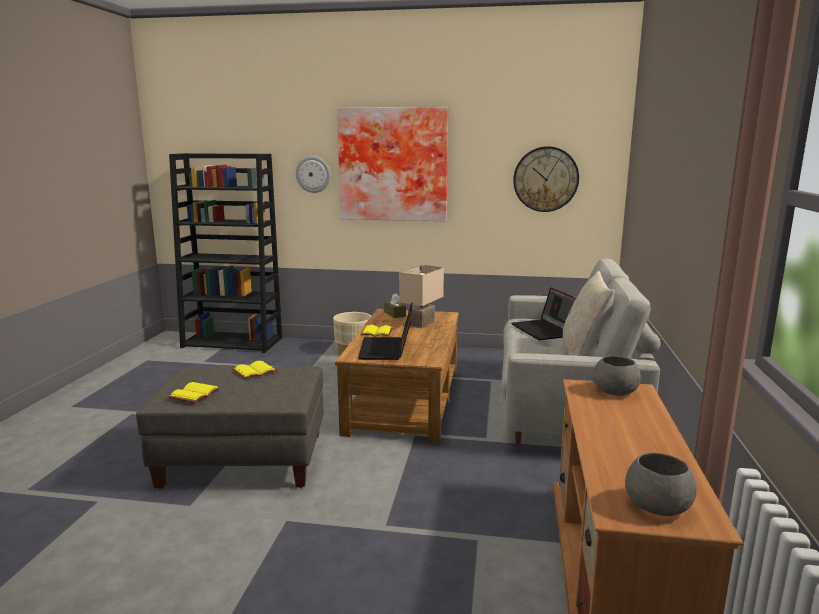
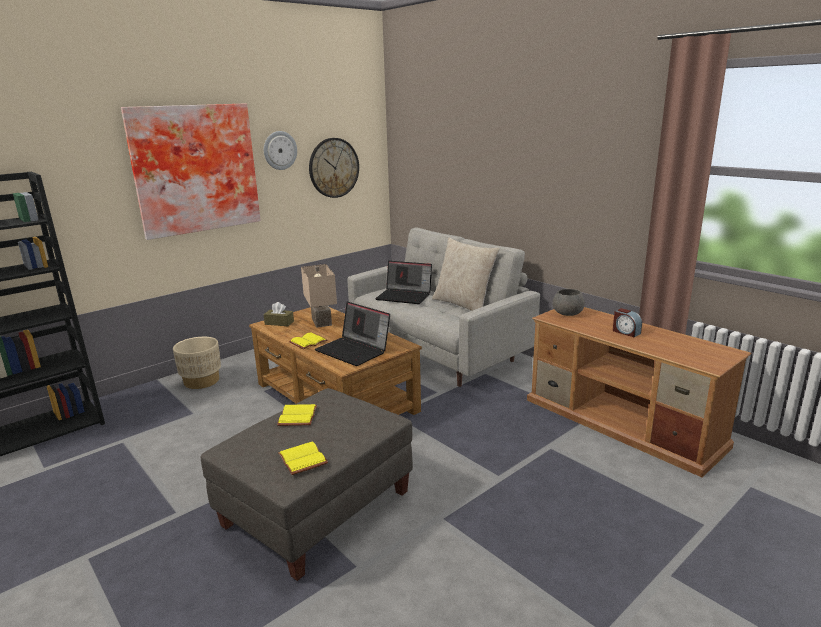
camera: 50 degrees left, 5 degrees up
(313, 174) = (96, 191): wall clock -> wall clock (280, 150)
(624, 434) = (625, 332): none -> alarm clock
(659, 506) = (708, 355): grey bowl -> none

